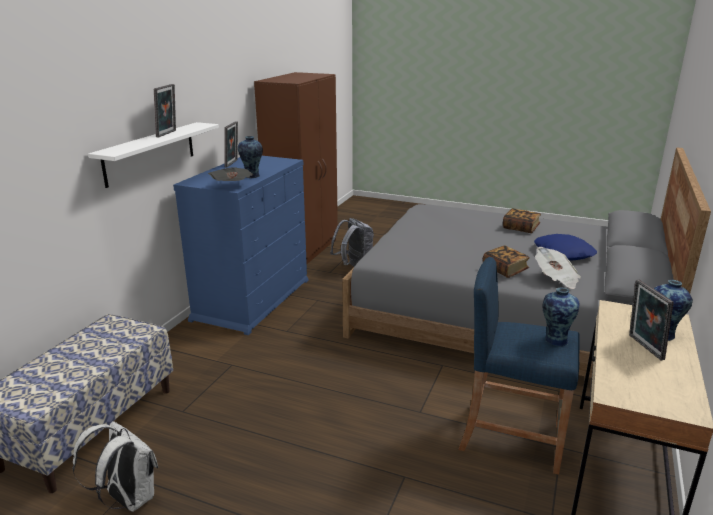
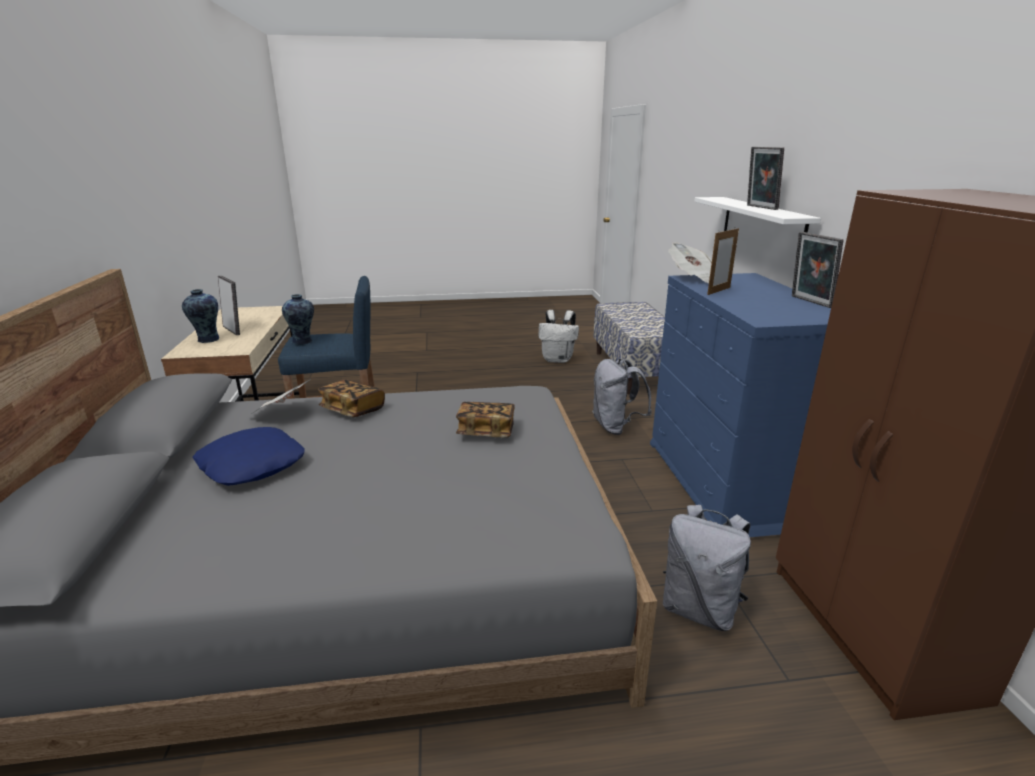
camera: 150 degrees right, 0 degrees up
(246, 357) = (616, 427): none -> grey backpack
(252, 176) = (718, 291): vase -> picture frame
(520, 228) = (327, 508): book -> book (486, 431)

